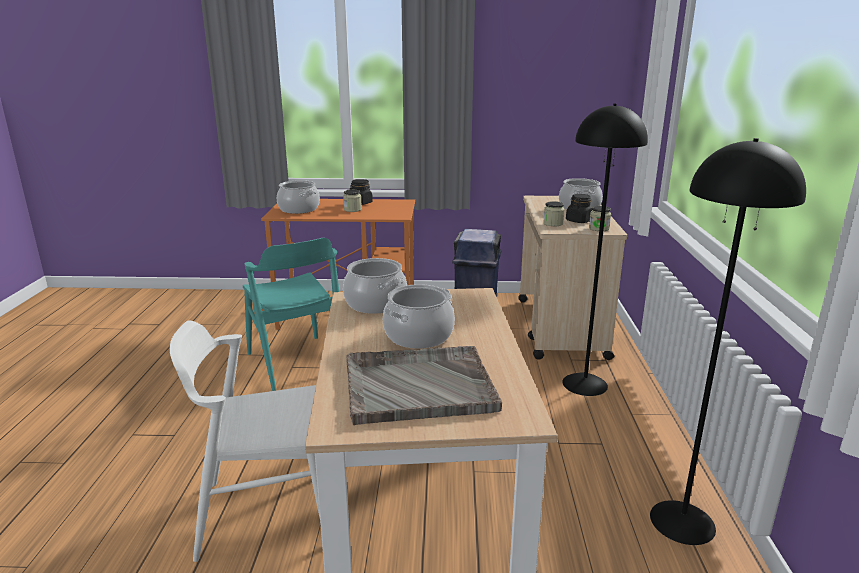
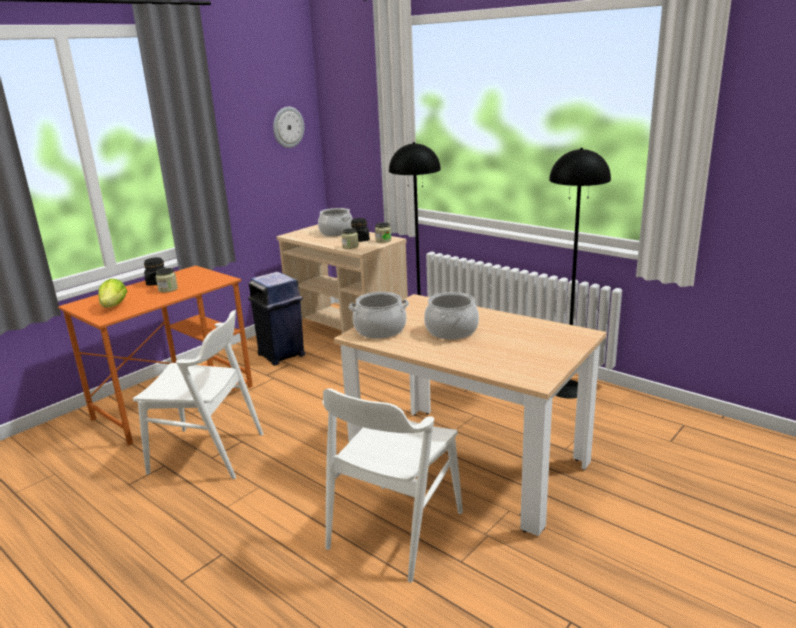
camera: 50 degrees left, 0 degrees up
(296, 362) = (207, 453): turquoise chair -> white chair
(299, 209) = (114, 306): cooking pot -> lettuce
(417, 386) = (516, 348): grey tray -> none
(580, 78) = (288, 127): none -> wall clock

